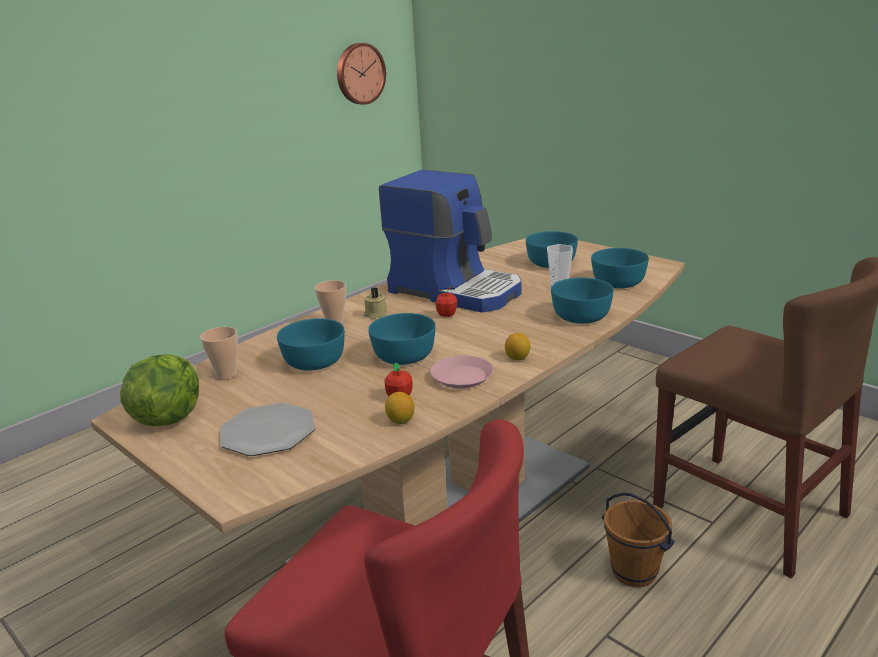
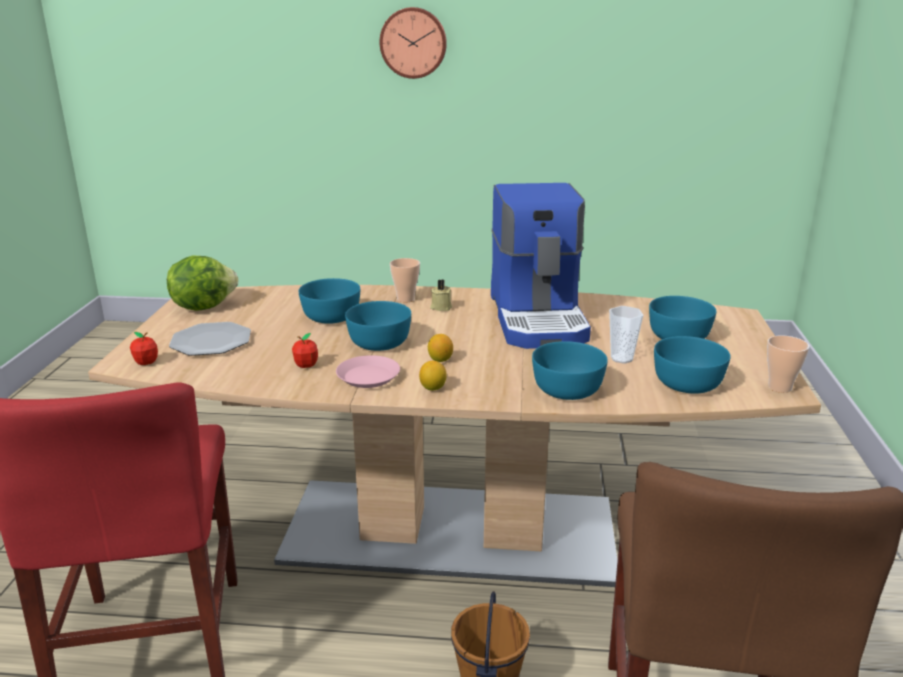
camera: 50 degrees right, 0 degrees up
(226, 375) = (278, 299): cup -> cup (779, 387)
(359, 73) = (742, 78): wall clock -> wall clock (413, 43)
(400, 421) = (269, 378): lemon -> lemon (440, 359)
(447, 315) = (480, 332): apple -> apple (146, 362)

